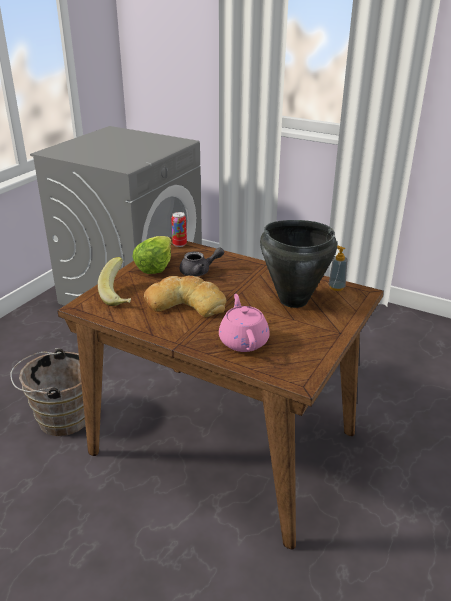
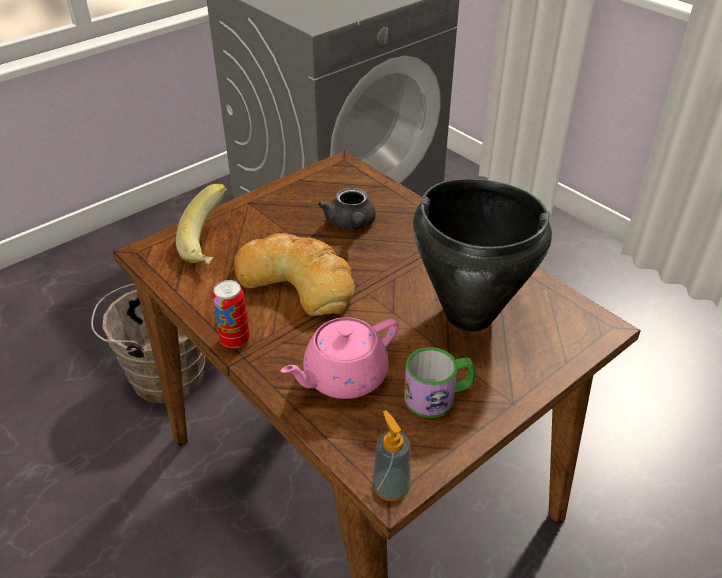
camera: 20 degrees right, 10 degrees up
(154, 266) = (290, 201): lettuce -> none
(179, 244) = (350, 167): can -> can (235, 340)
(199, 271) = (351, 225): grey teapot -> grey teapot turned 75 degrees clockwise
(243, 341) = (343, 377): pink teapot -> pink teapot turned 135 degrees counterclockwise
(300, 338) = (438, 396): none -> mug
(336, 287) = (557, 304): soap dispenser -> soap dispenser (391, 487)

